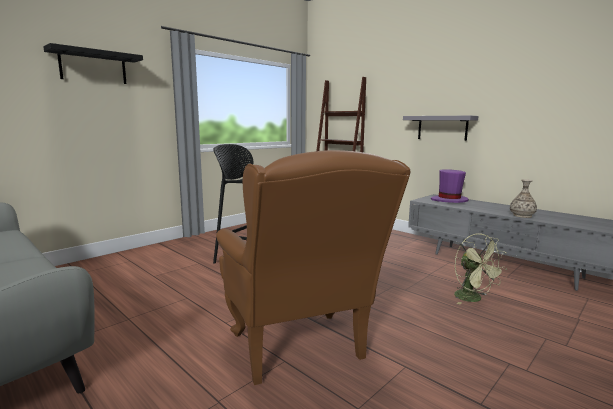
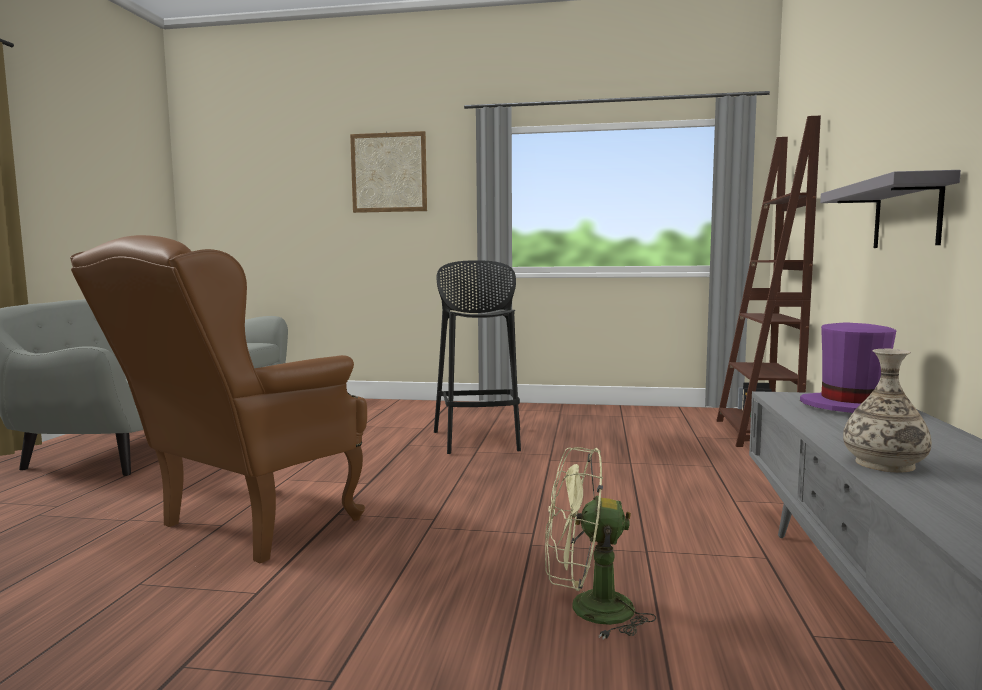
camera: 55 degrees right, 5 degrees down
(93, 67) = (389, 171): black shelf -> picture
(473, 299) = (587, 610): green fan -> green fan turned 60 degrees clockwise

